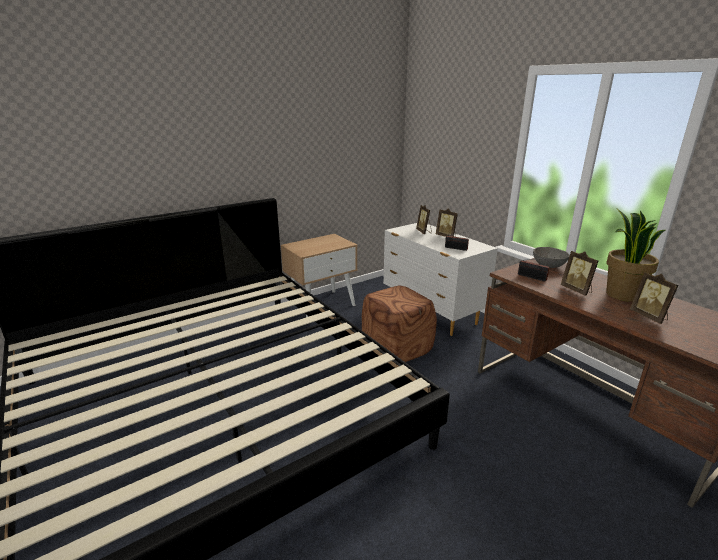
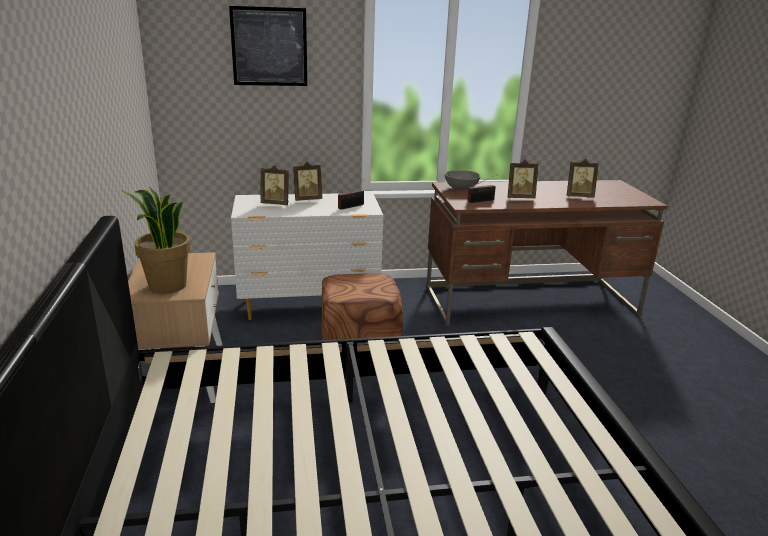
camera: 65 degrees left, 0 degrees up
(461, 123) = (269, 47): none -> picture
(621, 295) = (538, 190): potted plant -> potted plant (167, 286)

